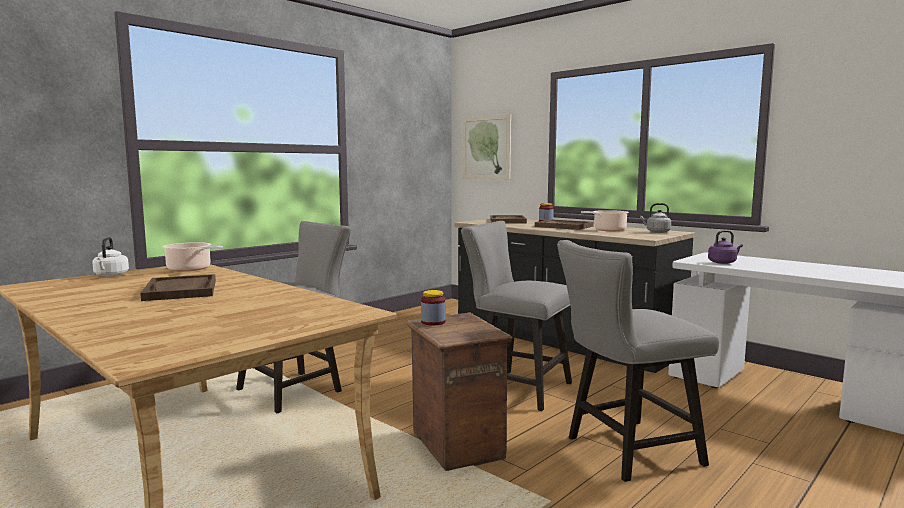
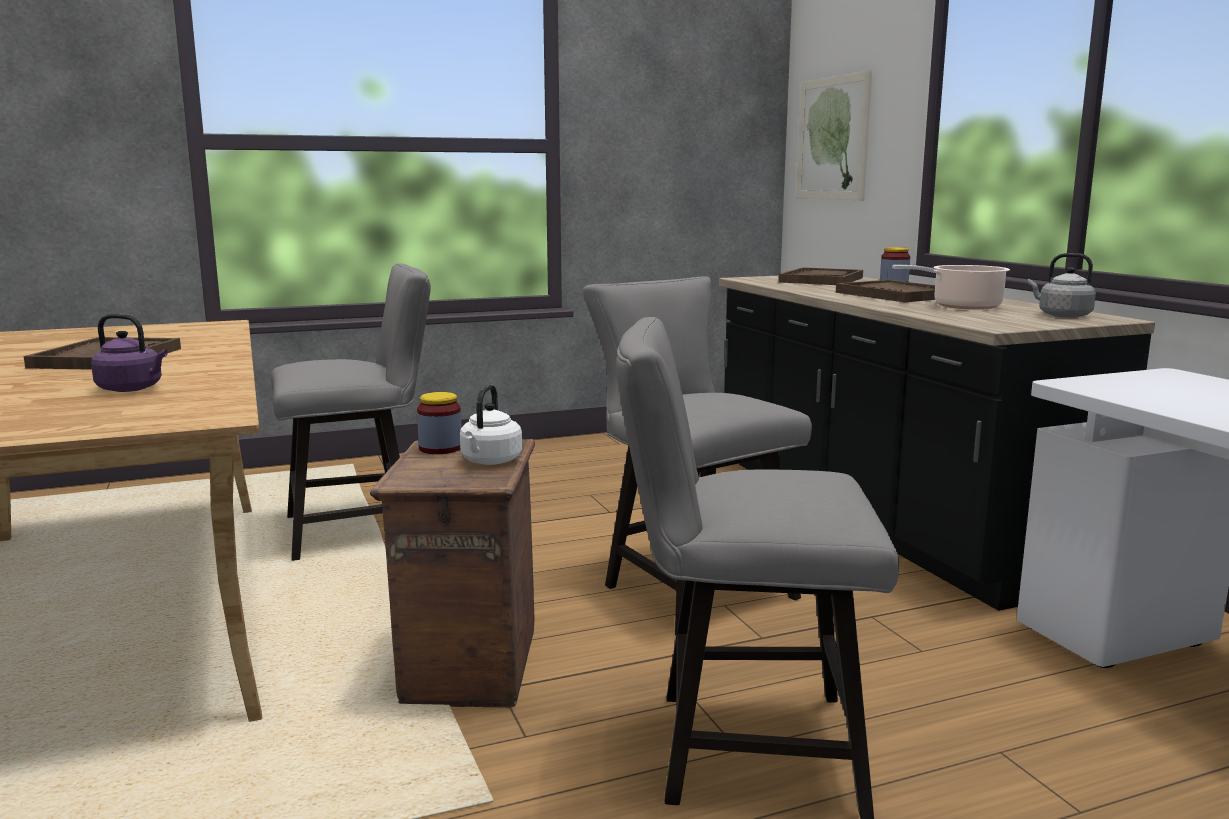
camera: 25 degrees right, 5 degrees up
(110, 275) = (95, 330): white kettle -> white kettle (490, 461)
(191, 269) = (203, 329): cooking pot -> none
(723, 262) = (1149, 393): purple kettle -> purple kettle (133, 389)

